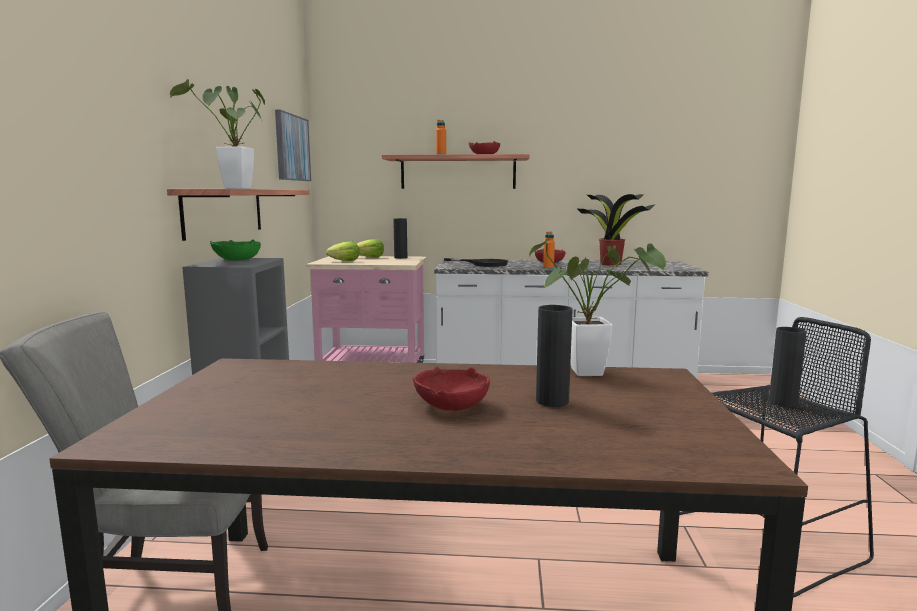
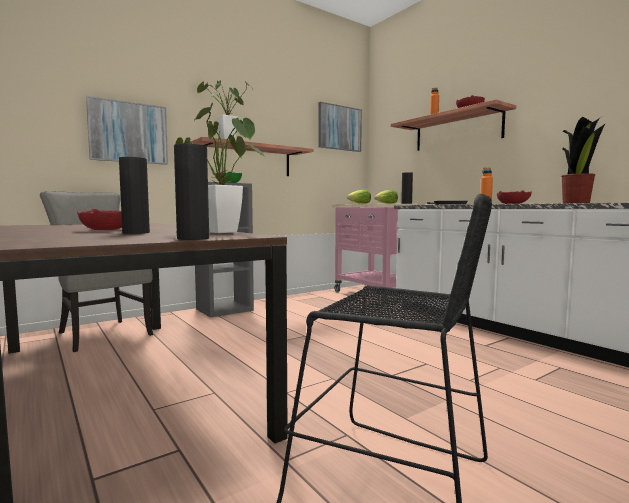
camera: 50 degrees right, 5 degrees down
(93, 181) = (128, 132): none -> picture
(783, 402) = (404, 302): black vase -> black vase (193, 238)

